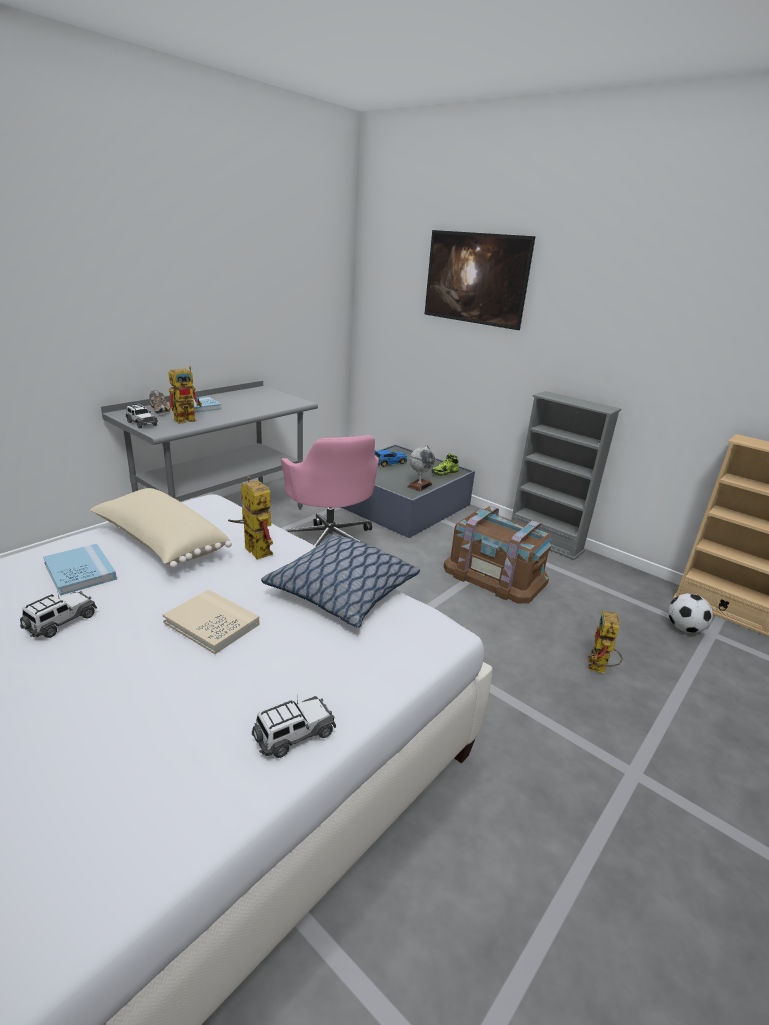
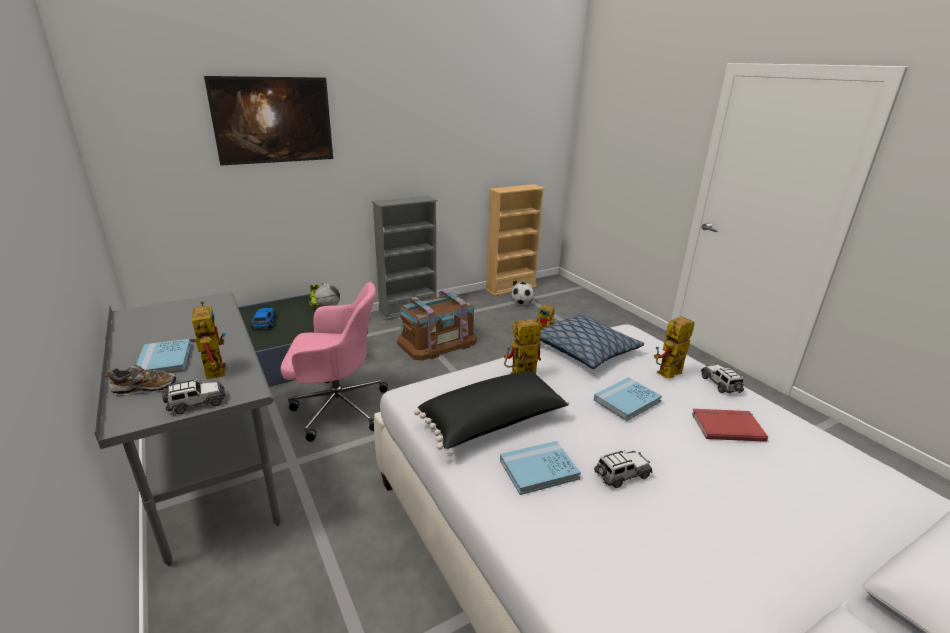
camera: 70 degrees left, 0 degrees up
(60, 622) = (621, 475): toy car -> toy car turned 105 degrees clockwise
(160, 543) = (493, 423): beige pillow -> black pillow
(160, 726) = (726, 426): none -> red book
(211, 623) = (627, 401): beige book -> blue book
(297, 667) = (667, 375): none -> toy robot

